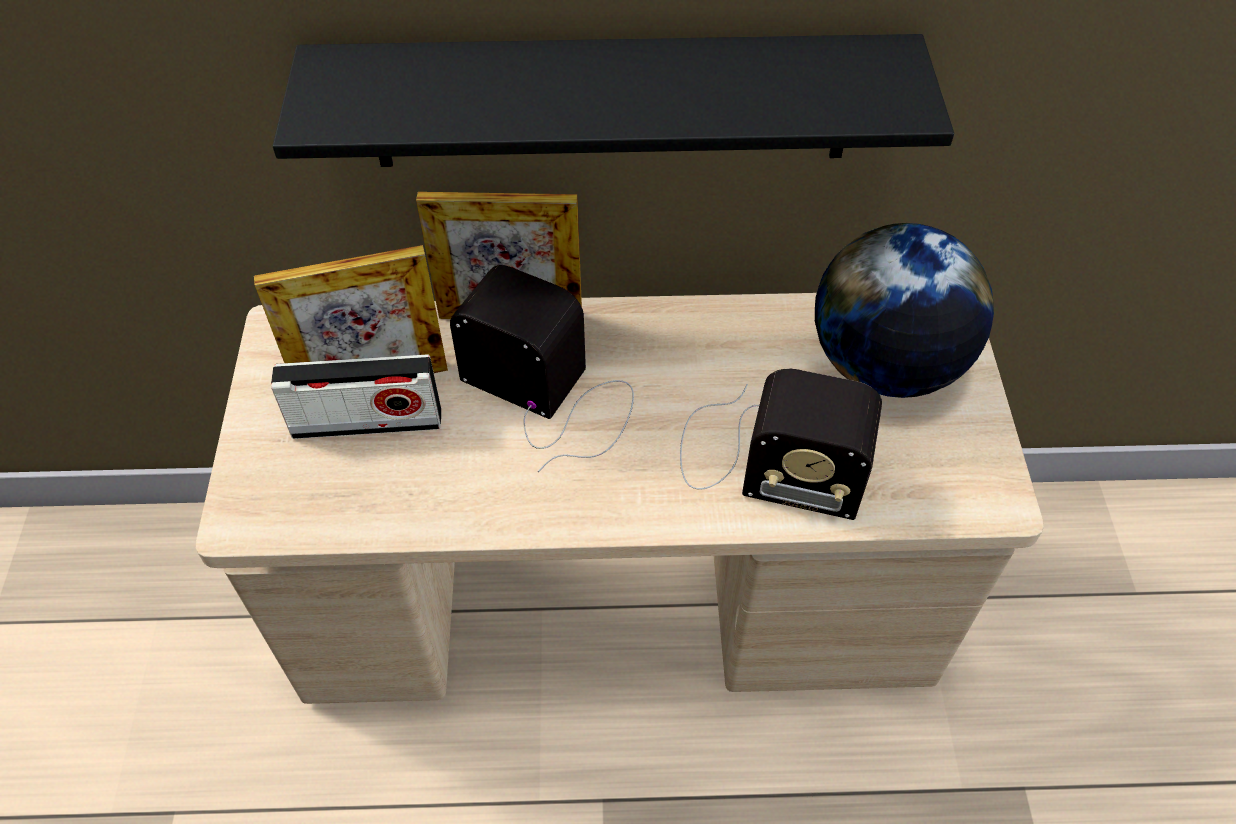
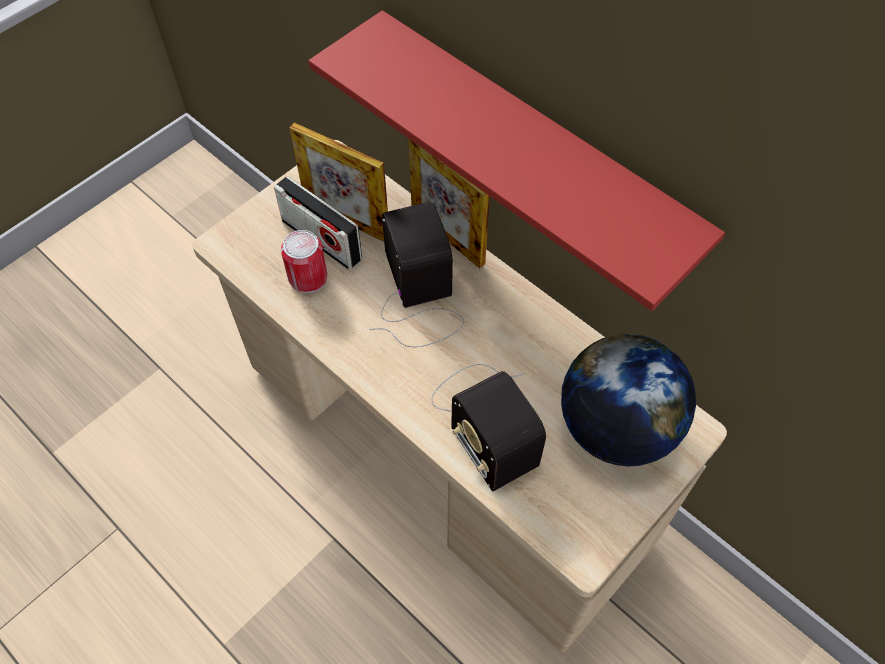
camera: 45 degrees right, 5 degrees up
(399, 474) = (308, 277): none -> can
(611, 102) = (533, 149): black shelf -> red shelf

